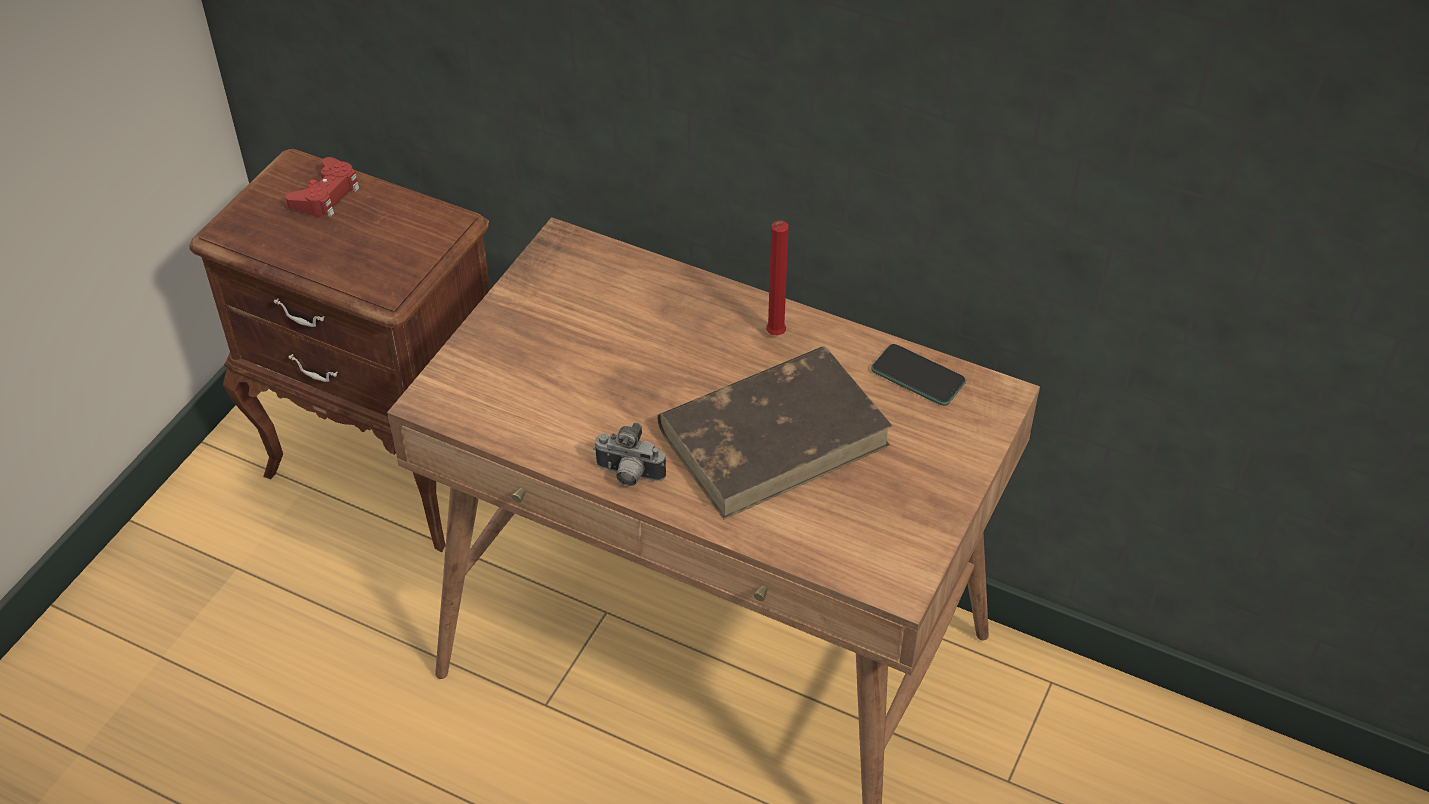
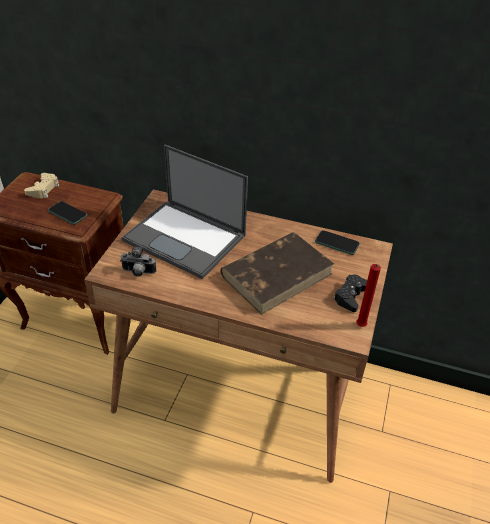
camera: 10 degrees left, 5 degrees down
(326, 195) = (43, 189): red game controller -> beige game controller
(370, 257) = (67, 213): none -> phone
(603, 338) = (186, 238): none -> laptop
(628, 475) = (210, 298): camera -> camera (138, 272)
(774, 336) = (267, 231): red candle -> red candle (361, 327)
(917, 497) = (351, 296): none -> black game controller

